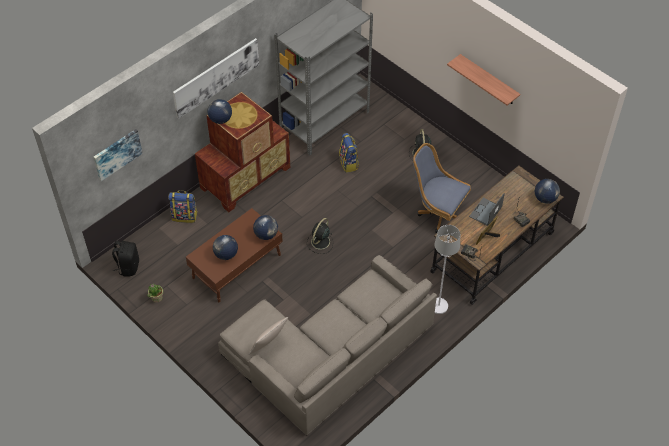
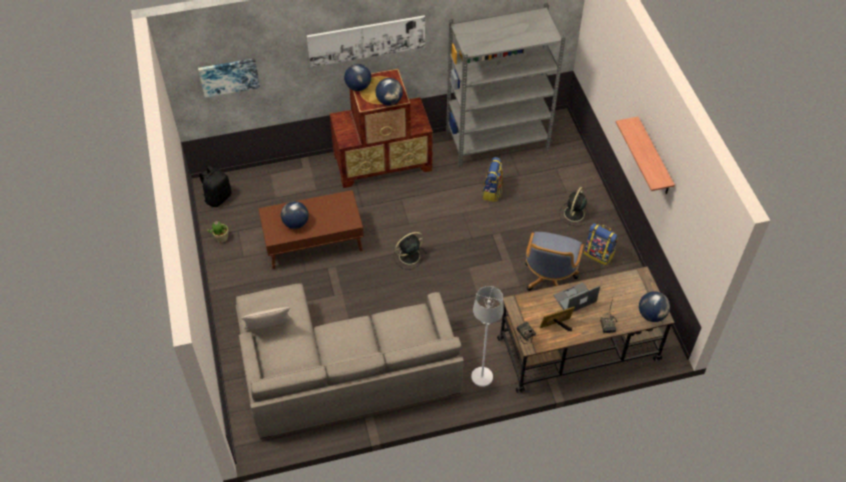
camera: 30 degrees right, 0 degrees up
(185, 216) = (301, 173): backpack -> backpack (599, 254)
(266, 234) = (347, 222): globe -> globe (389, 101)
(437, 213) = (548, 281): blue office chair -> blue office chair turned 135 degrees counterclockwise

